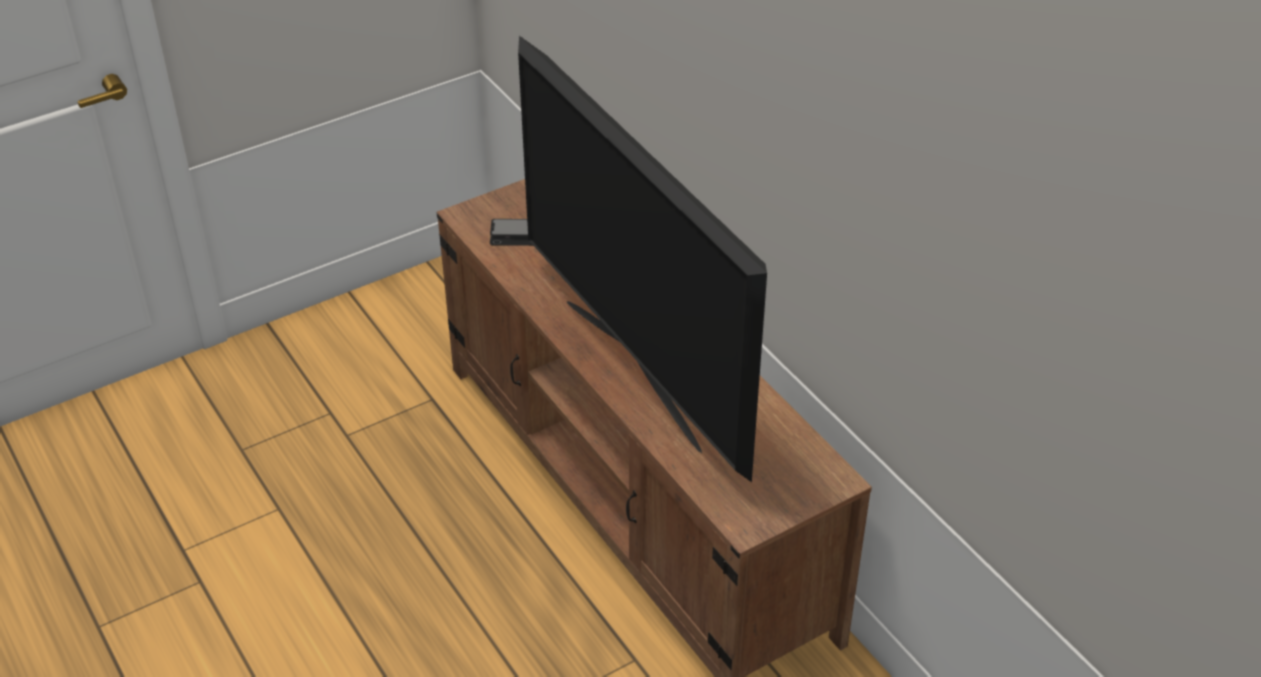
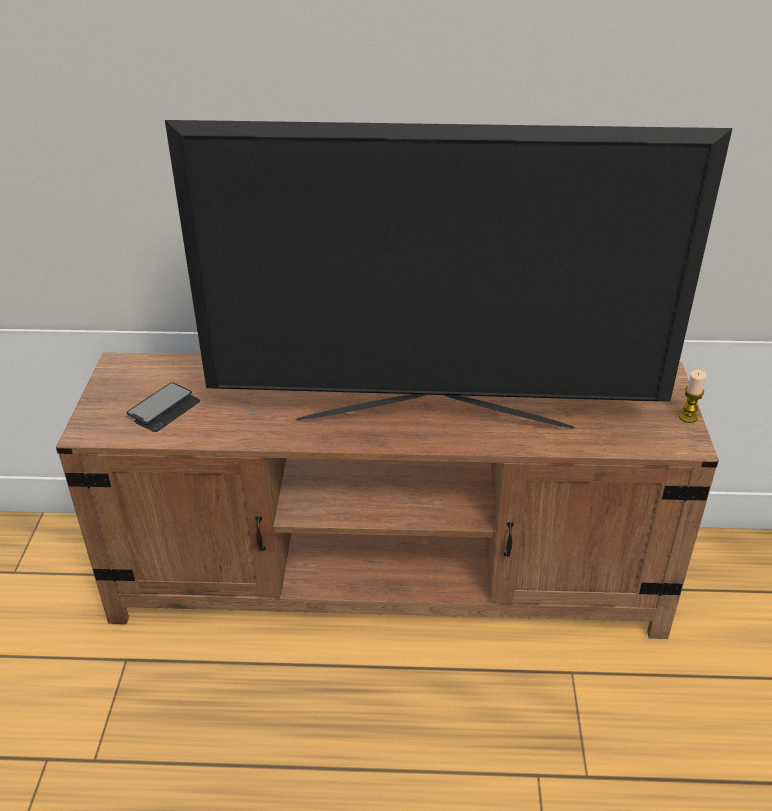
camera: 55 degrees left, 5 degrees down
(783, 516) = (688, 417): none -> candle

